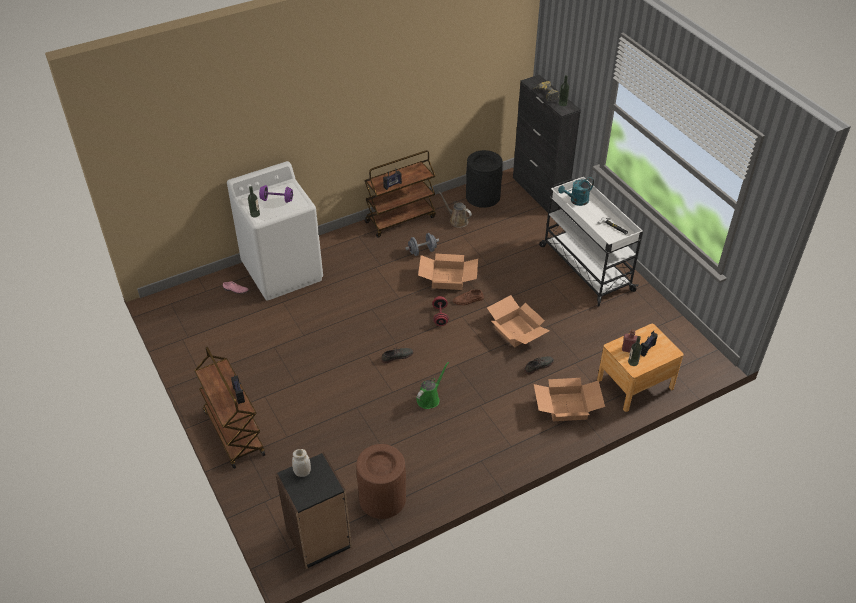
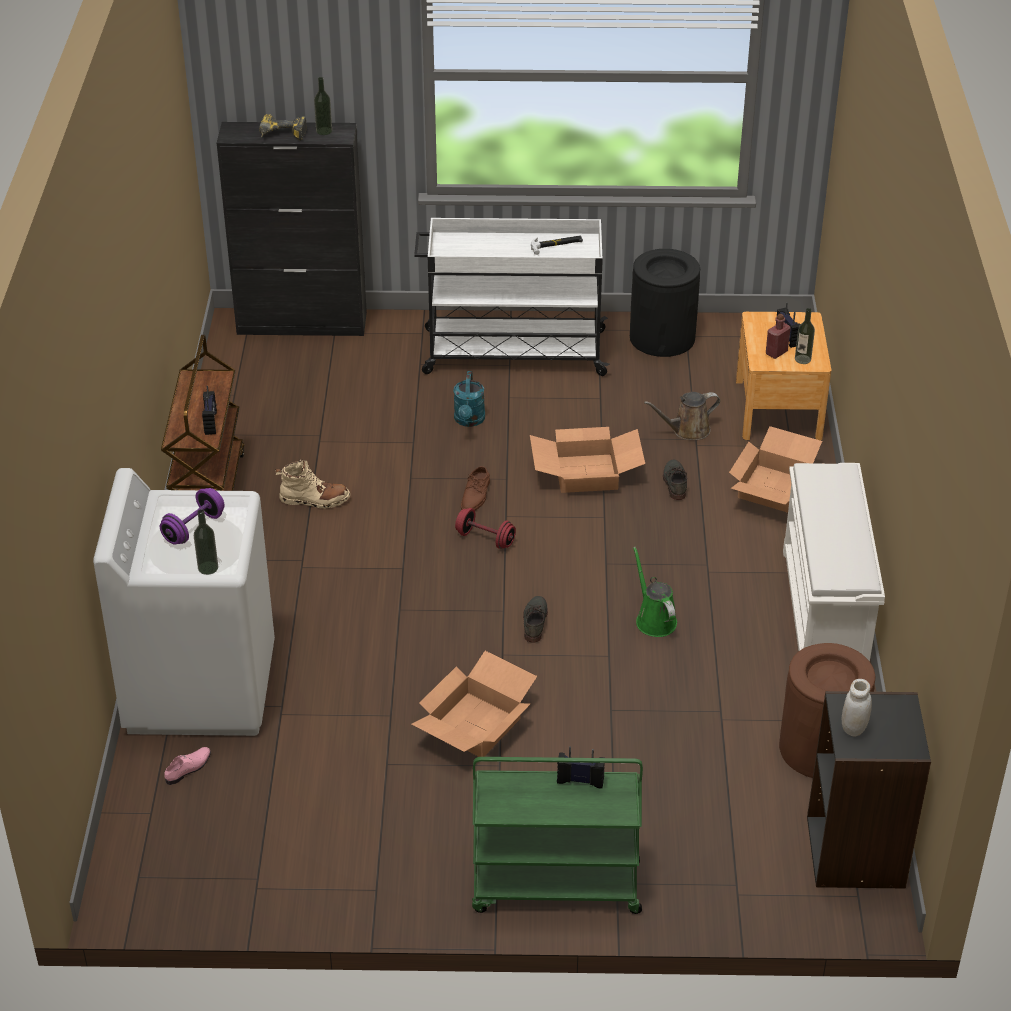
camera: 60 degrees left, 5 degrees down
(233, 433) = (554, 887): brown cart -> green cart
(422, 251) = (314, 500): grey dumbbell -> beige boot
(447, 279) = (407, 498): cardboard box -> cardboard box (475, 726)
(457, 220) = (278, 433): brown watering can -> brown watering can (687, 430)
(483, 196) = (248, 382): black trash can -> black trash can (662, 337)
(483, 464) = (825, 614): none -> white shoe rack
(576, 201) = (466, 252): turquoise watering can -> turquoise watering can (469, 421)

